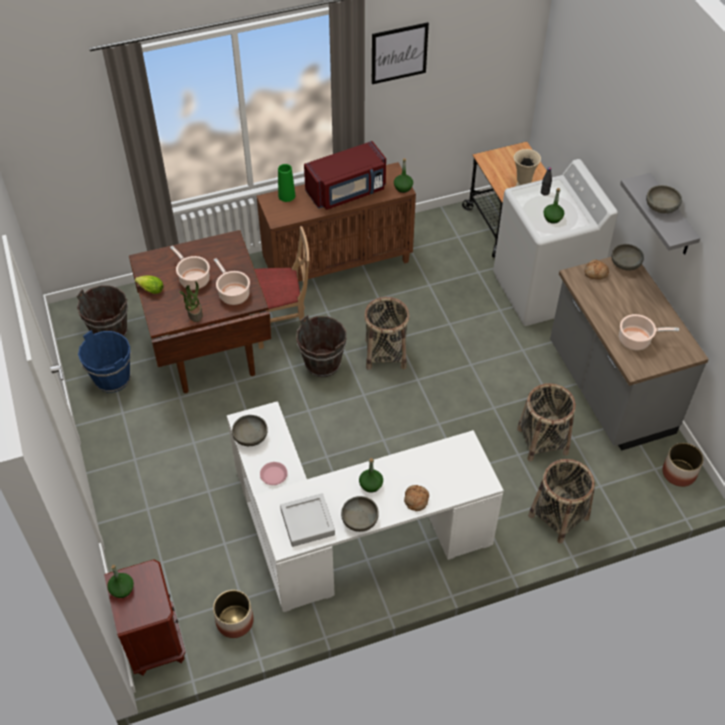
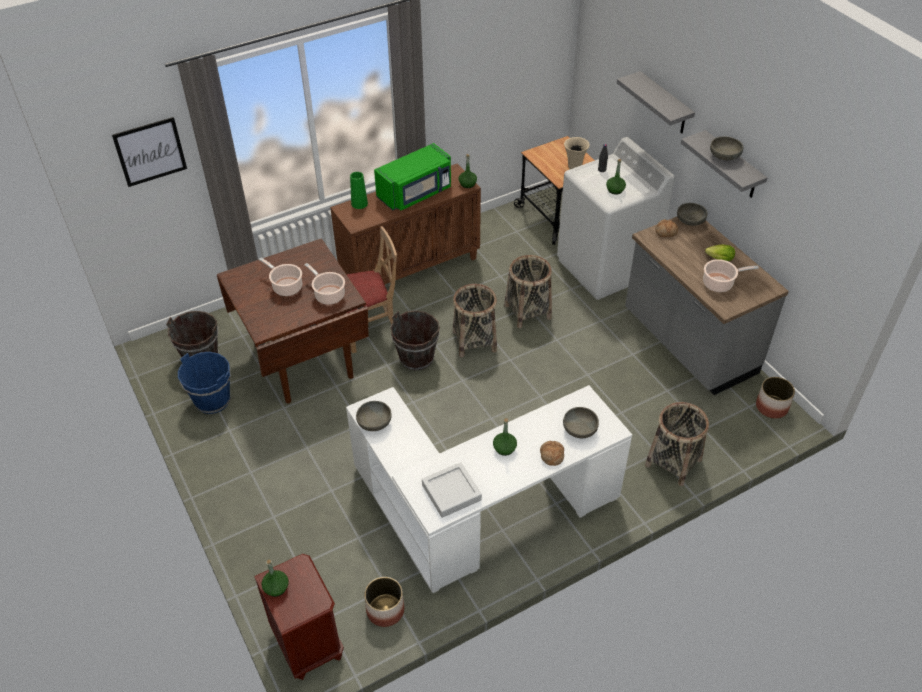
camera: 10 degrees left, 5 degrees down
(149, 289) = (245, 301): lettuce -> lettuce (718, 259)
(194, 313) = (294, 317): potted plant -> none
(274, 475) = (406, 455): pink plate -> none
(347, 191) = (416, 193): red microwave -> green microwave
(360, 519) = (502, 482): grey bowl -> grey bowl (580, 429)
(399, 53) = (451, 56): picture -> picture (150, 151)
(542, 441) = (640, 397): basket -> basket (528, 311)
(616, 135) = (664, 104): none -> grey shelf

